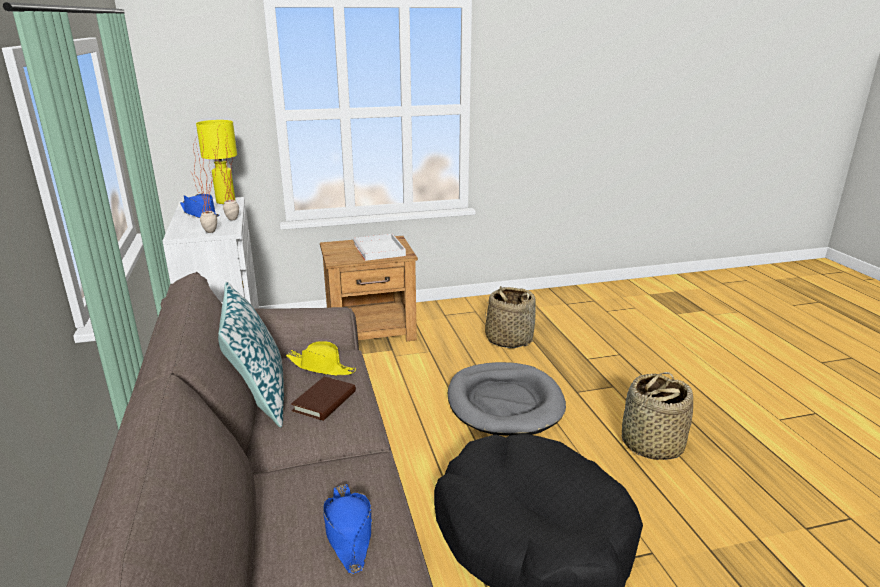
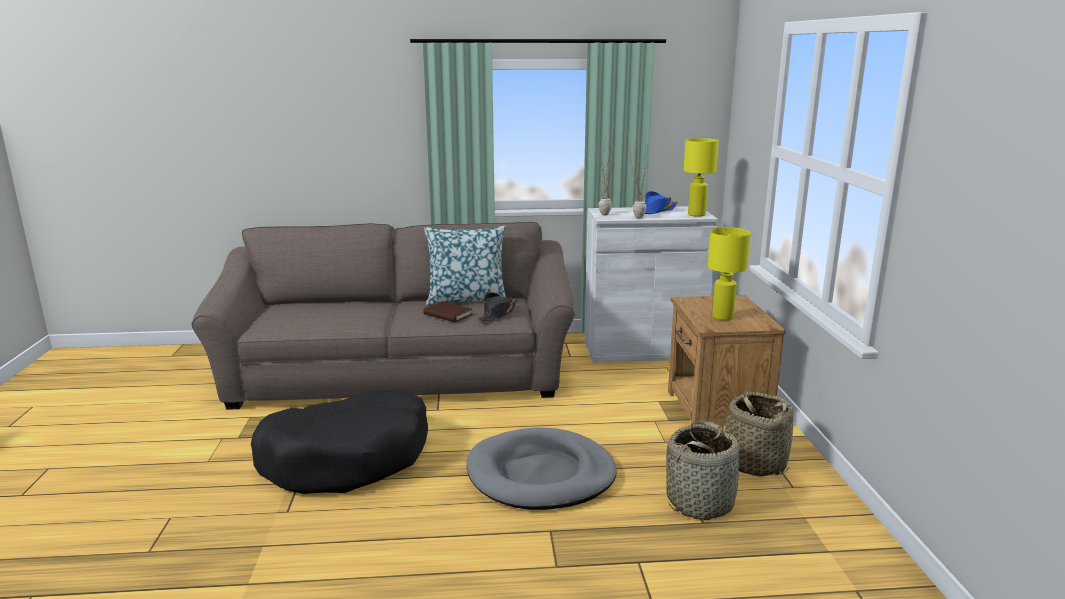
camera: 100 degrees right, 5 degrees down
(321, 367) = (497, 314): yellow hat -> black hat
(348, 533) = (314, 319): blue hat -> none
(380, 250) = (722, 317): white tray -> yellow table lamp
(651, 444) = (422, 559): basket -> basket (753, 462)

